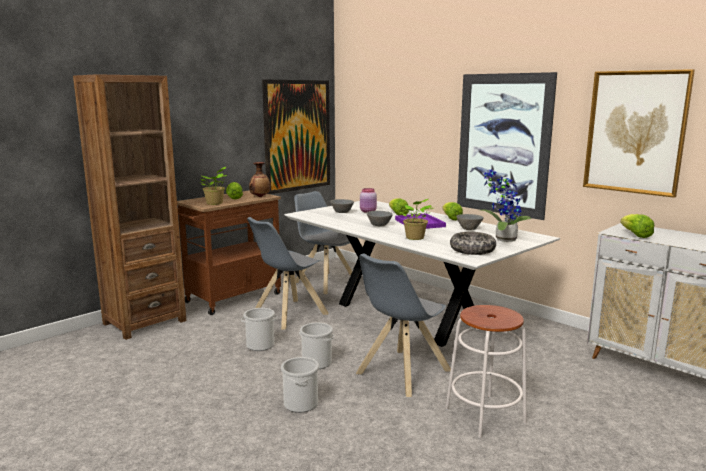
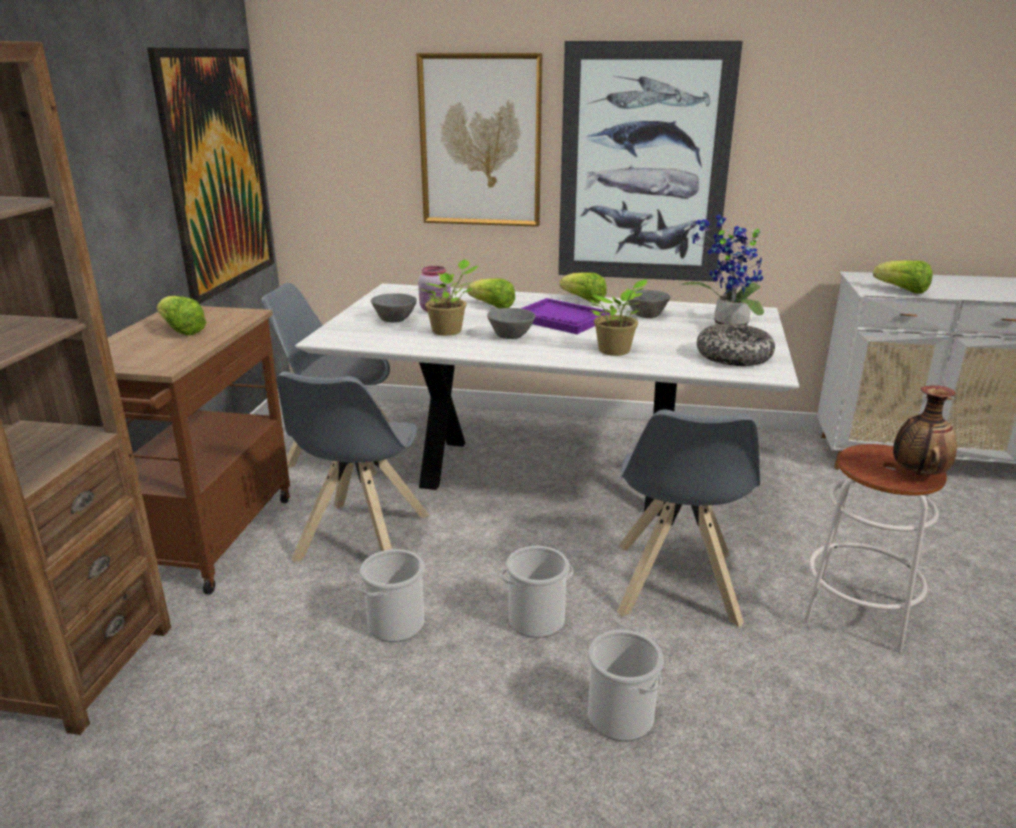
camera: 35 degrees left, 10 degrees up
(215, 203) = (168, 354): potted plant -> potted plant (449, 331)
(260, 197) = (232, 318): vase -> vase (917, 474)
(635, 132) = (863, 137): picture -> picture (480, 141)

